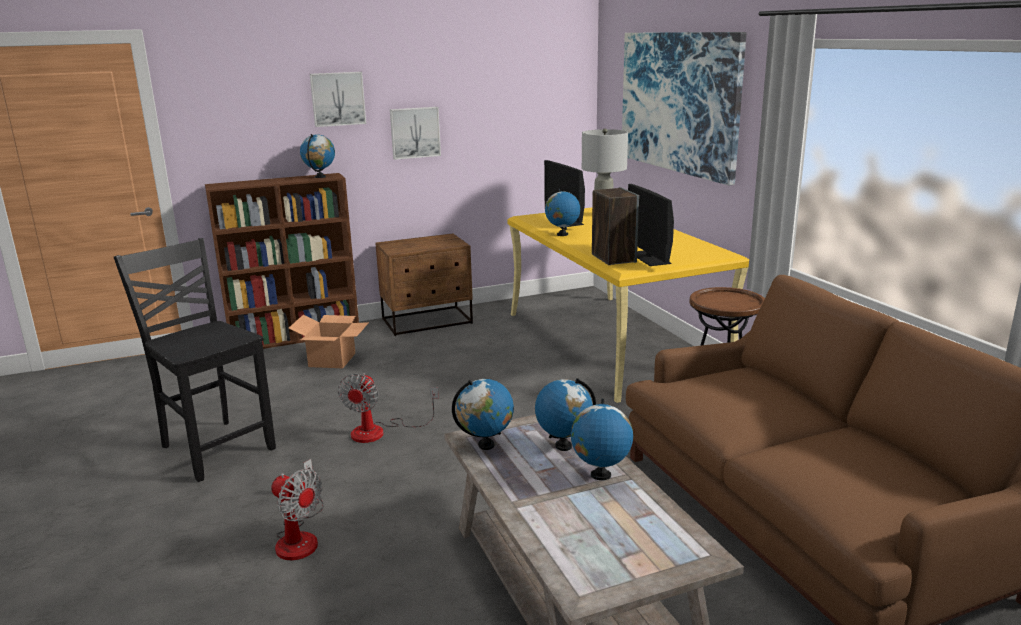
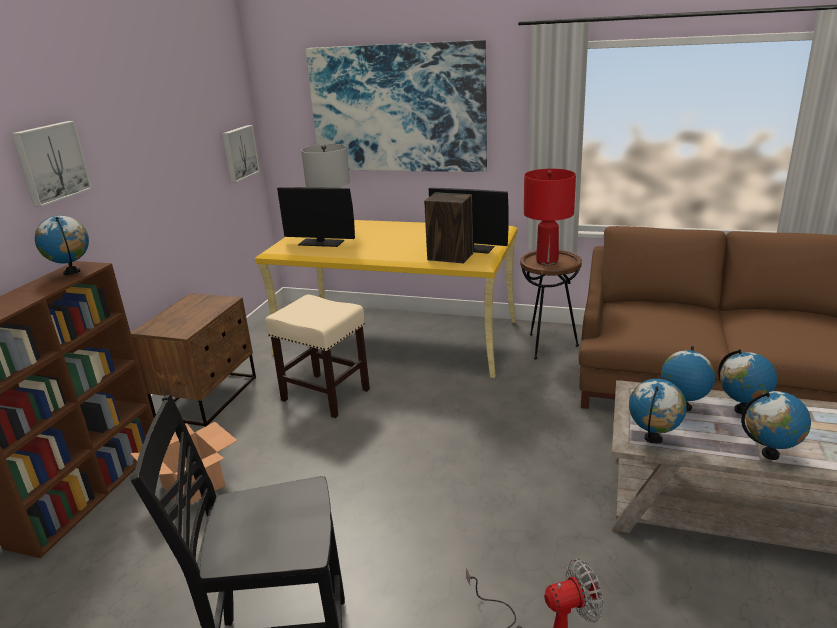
camera: 50 degrees left, 5 degrees up
(379, 431) = (395, 511): fan -> none
(415, 132) = (134, 188): picture -> picture (239, 153)
(485, 352) = (324, 395): none -> beige stool
(562, 234) = (355, 254): globe -> globe (770, 454)
(723, 300) = (546, 262): none -> red table lamp

